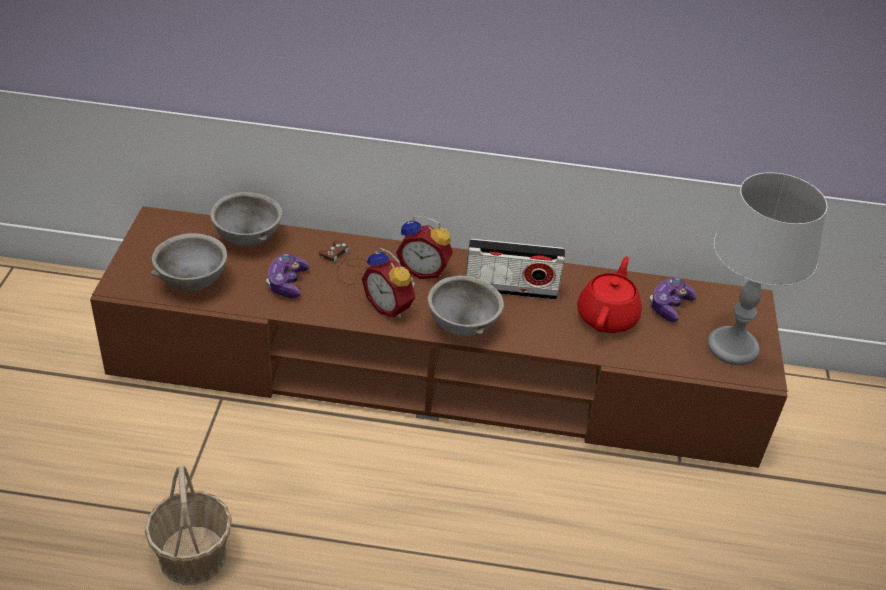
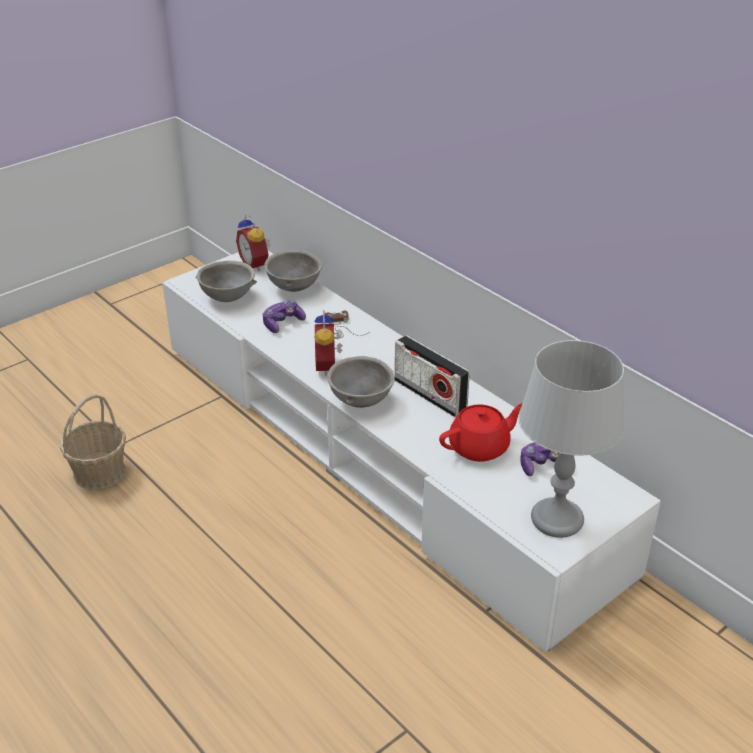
camera: 45 degrees right, 5 degrees down
(424, 270) = (384, 355): alarm clock -> alarm clock (256, 264)
(437, 373) = (377, 452): brown tv stand -> white tv stand

